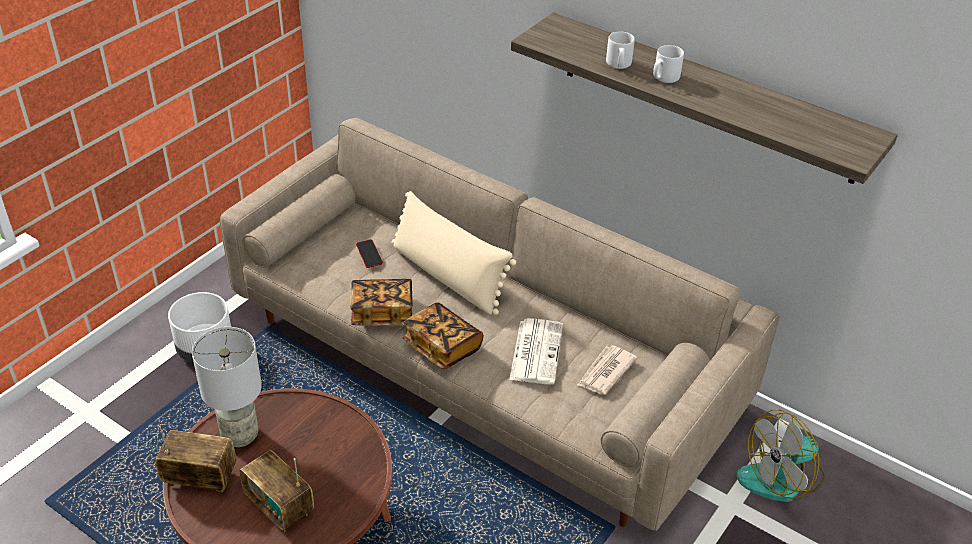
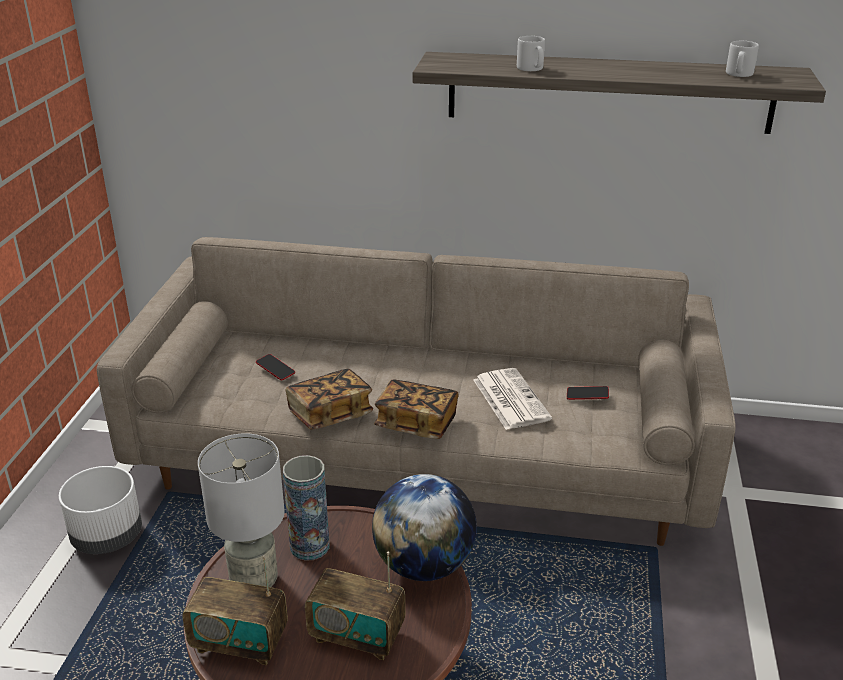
camera: 25 degrees left, 10 degrees down
(200, 478) = (240, 643): radio -> radio turned 150 degrees counterclockwise
(295, 422) = (309, 546): none -> vase
(363, 471) = (424, 565): none -> globe
(448, 276) = (370, 365): beige pillow -> none
(605, 372) = (587, 395): newspaper -> phone
(664, 77) = (582, 69): grey mug -> grey mug (738, 74)
(781, 478) = (754, 456): fan -> none

